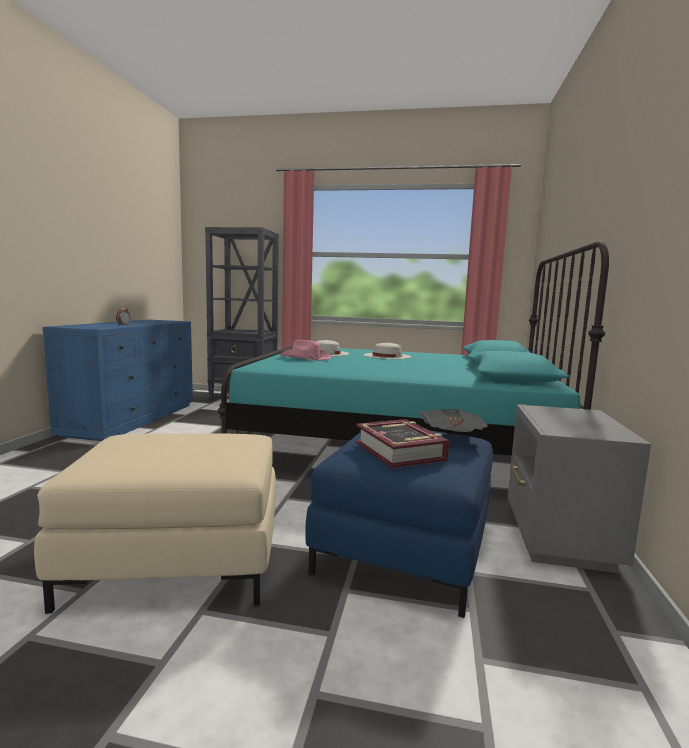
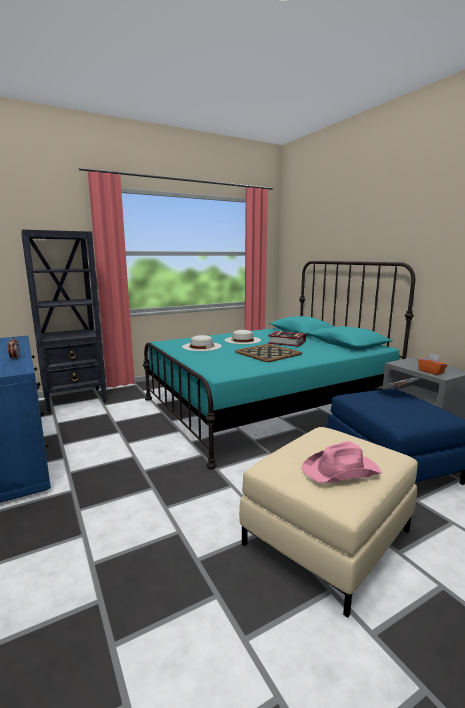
camera: 40 degrees left, 5 degrees up
(305, 358) = (212, 356): pink hat -> pink hat (341, 471)
(366, 365) = (268, 353): none -> tray
(400, 451) = (407, 410): book -> book (287, 342)
(553, 424) = (431, 372): none -> orange tissue box

